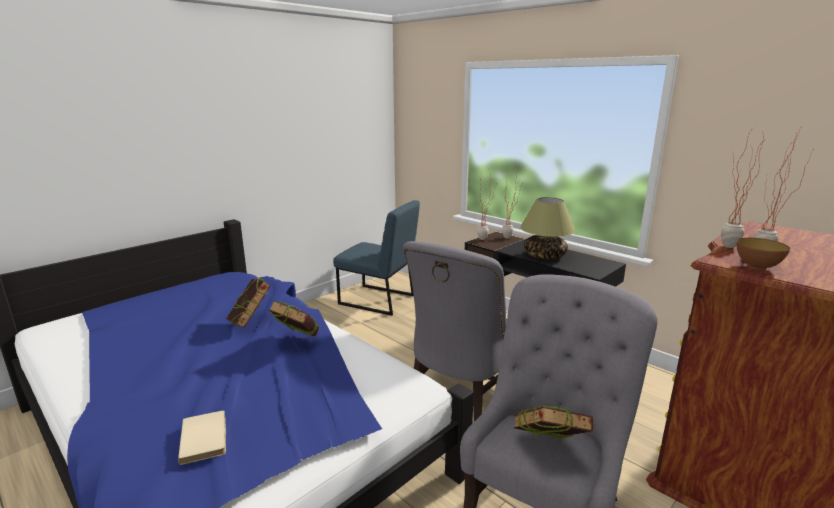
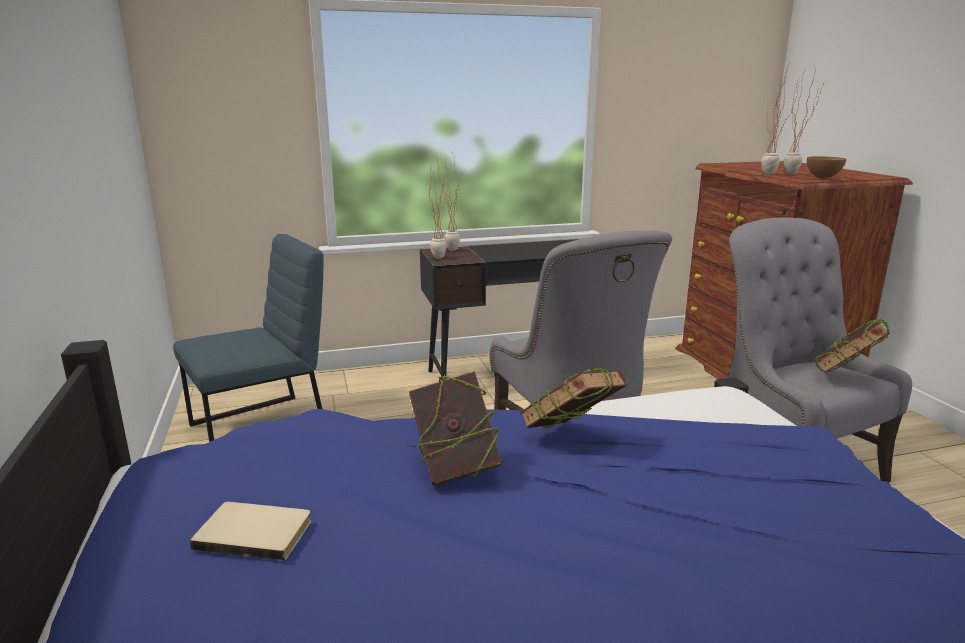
camera: 60 degrees left, 0 degrees up
(206, 438) = (838, 547): beige book -> beige book (255, 532)
(545, 256) = (534, 251): table lamp -> none

